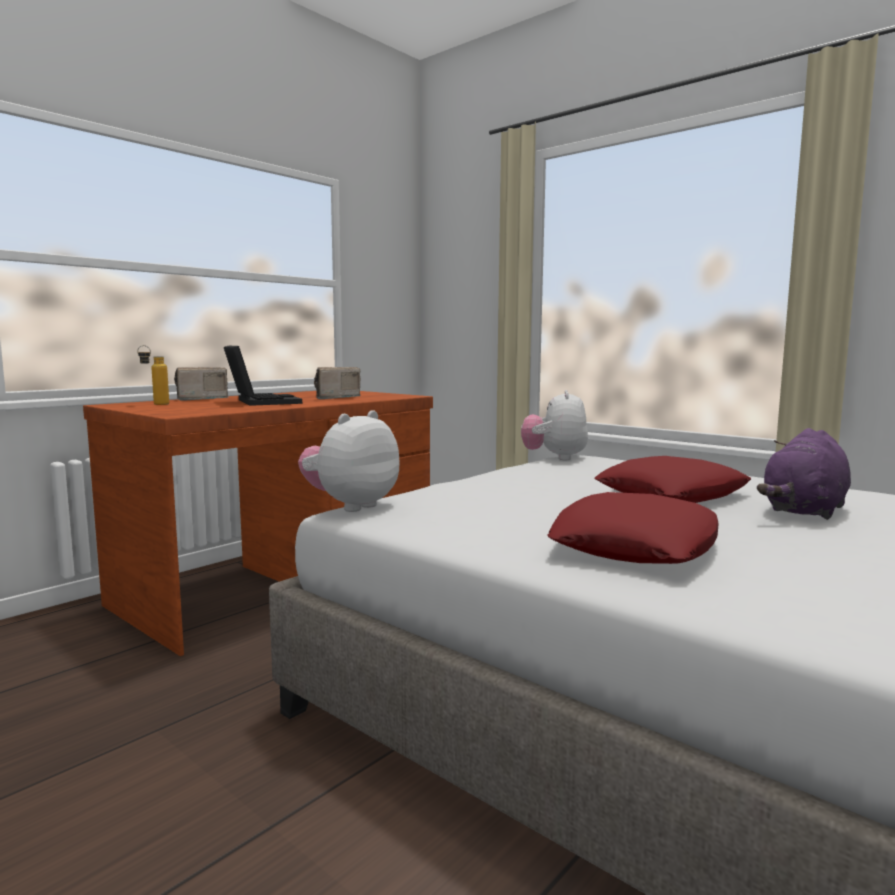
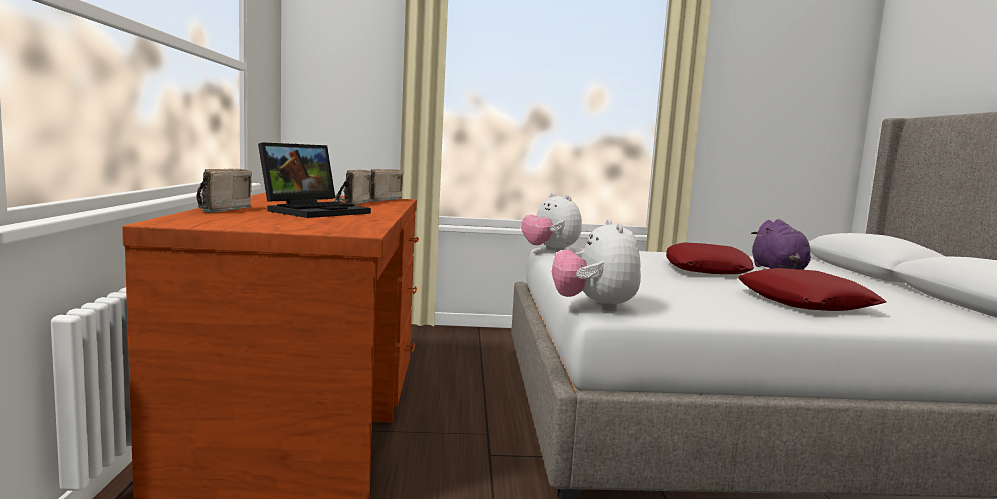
camera: 45 degrees left, 0 degrees up
(155, 404) = (223, 220): bottle -> none
(260, 401) = (315, 211): laptop -> laptop turned 105 degrees clockwise
(385, 396) = (378, 200): none -> radio

